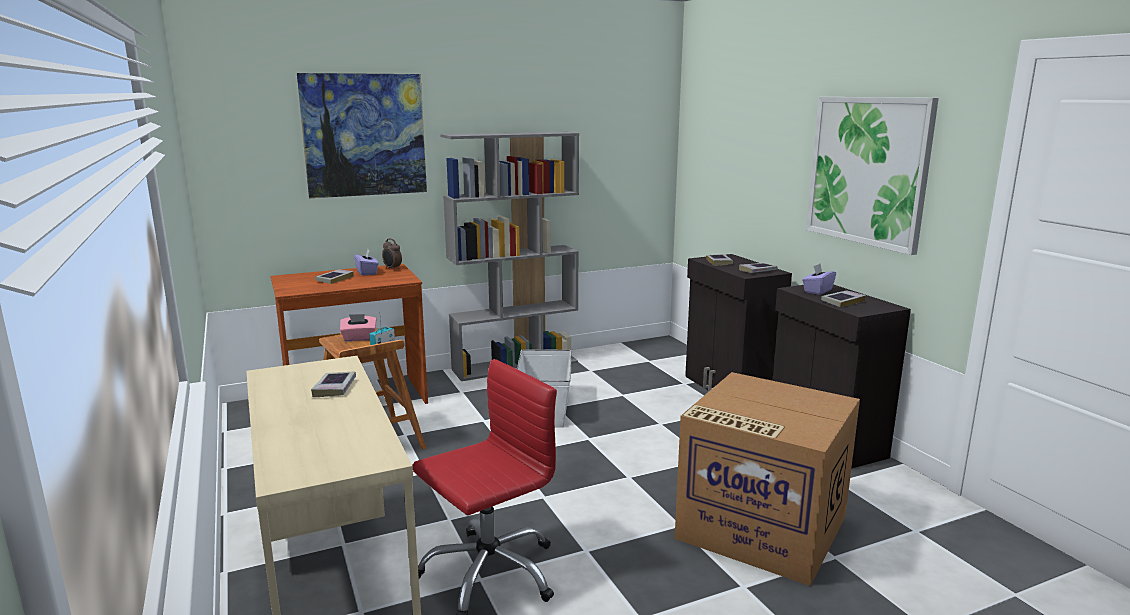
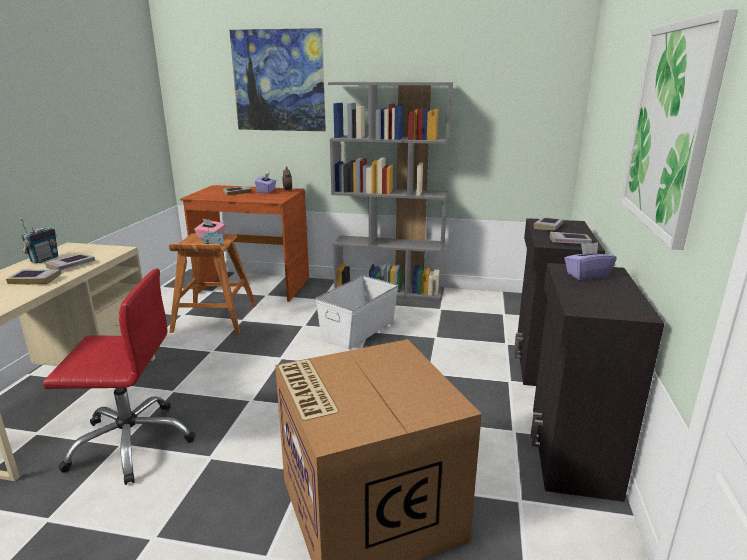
camera: 35 degrees right, 5 degrees up
(278, 391) = (44, 259): none -> radio
(842, 301) = (588, 293): book -> book (35, 280)

